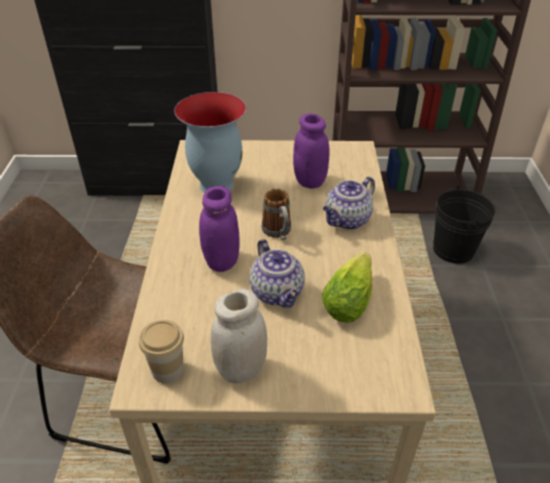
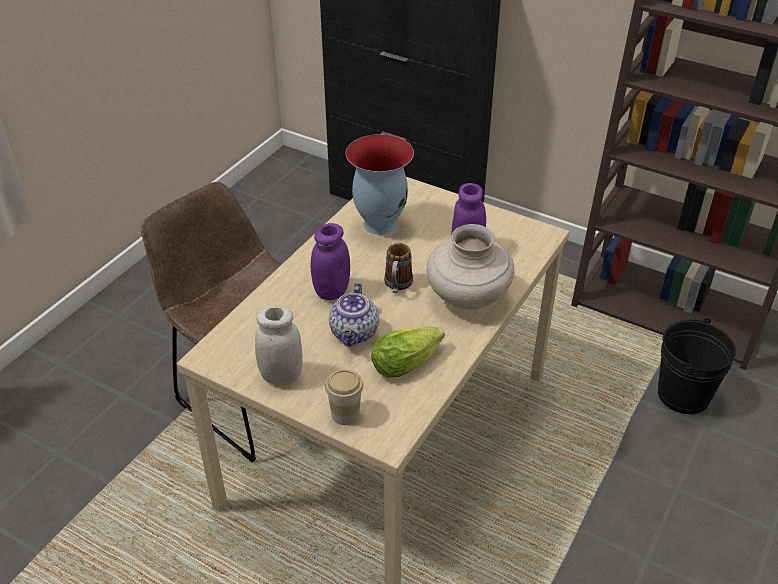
camera: 30 degrees right, 0 degrees up
(167, 369) = (231, 354): cup -> cup (345, 414)
(347, 220) = (467, 297): teapot -> beige vase

